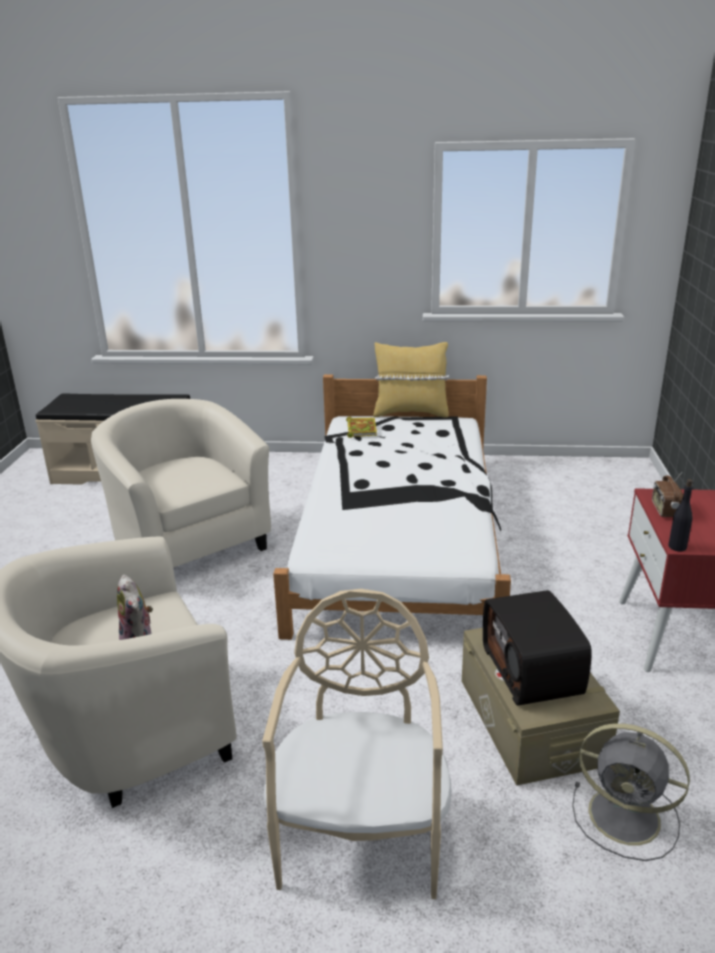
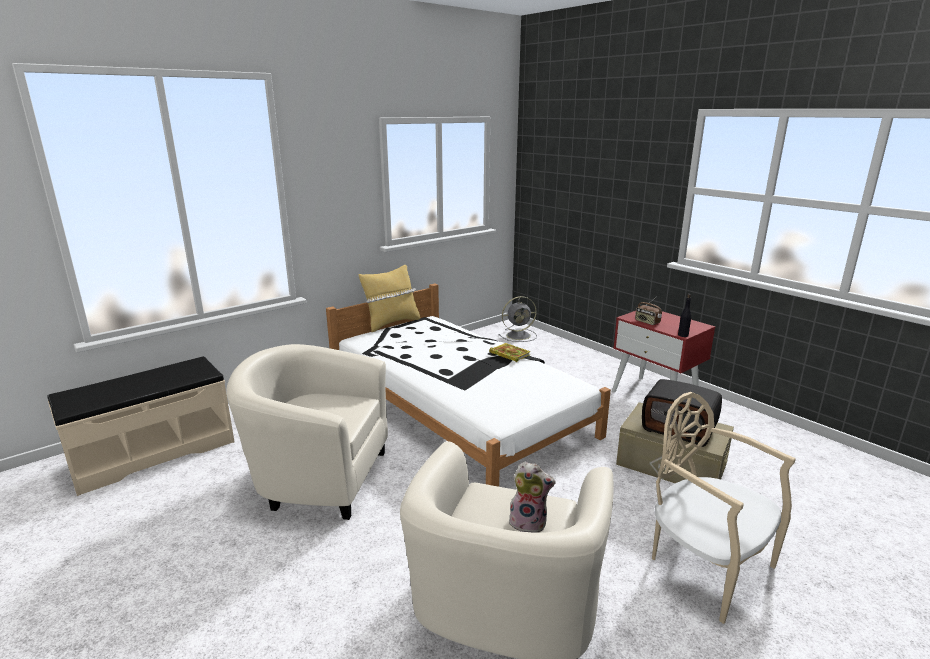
camera: 45 degrees left, 5 degrees down
(361, 429) = (381, 341): book -> book (509, 354)
(627, 817) = (764, 480): grey fan -> grey fan (519, 335)

